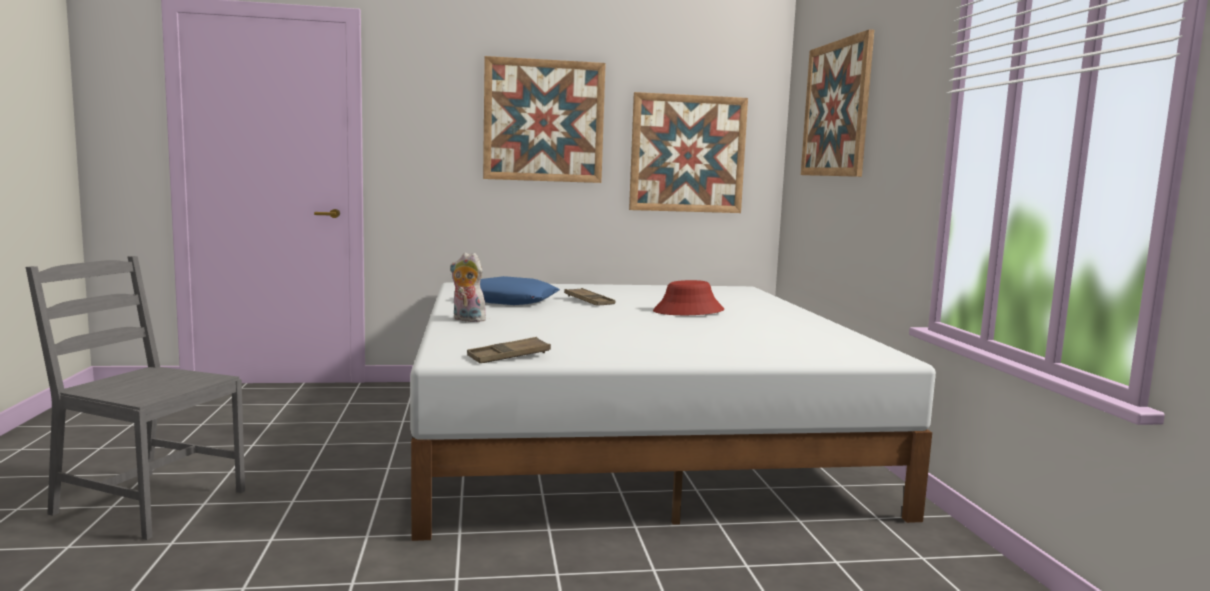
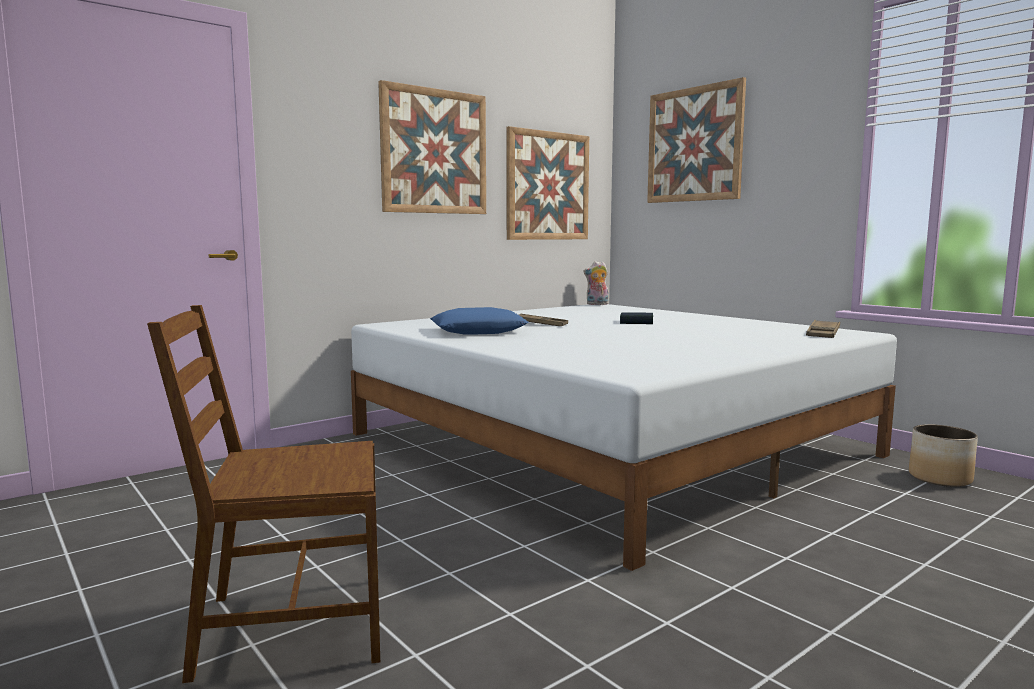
camera: 30 degrees left, 0 degrees up
(147, 503) = (290, 626): grey chair -> brown chair
(466, 320) = (512, 348): plush toy -> plush toy (597, 304)
(509, 356) = (667, 368): brown tray -> brown tray (823, 333)
(688, 311) = (636, 322): red hat -> book
(925, 560) = (940, 478): none -> planter

